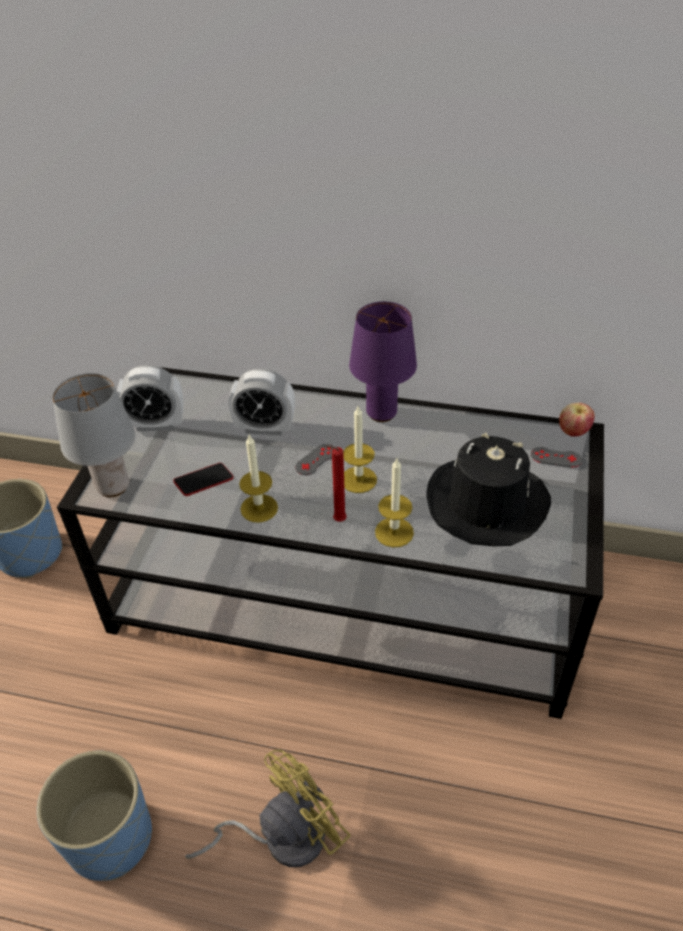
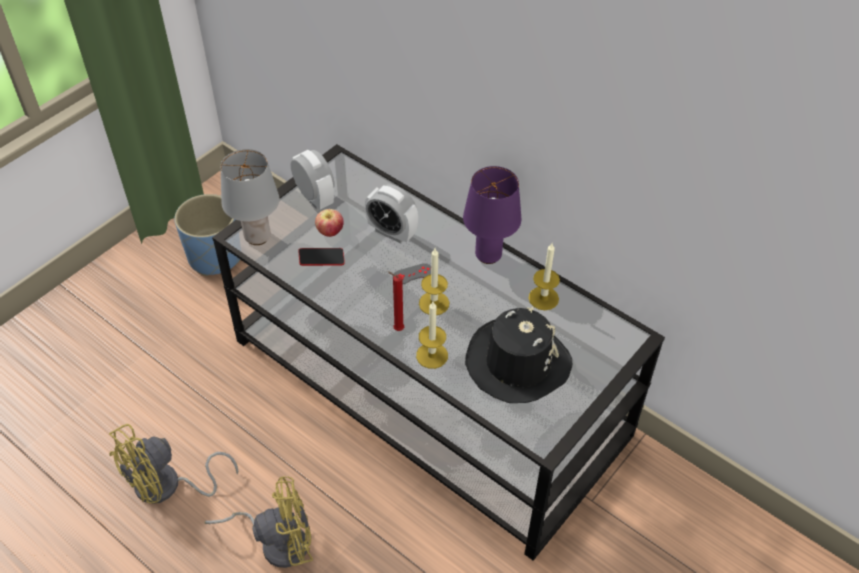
camera: 25 degrees right, 5 degrees up
(111, 838) = (167, 487): blue planter -> yellow fan
(156, 424) = (314, 198): alarm clock -> alarm clock turned 150 degrees counterclockwise
(259, 508) = (347, 295): candle -> candle (543, 298)
(556, 457) = (601, 349): grey game controller -> none
(573, 432) = (632, 333): apple -> apple (330, 232)

